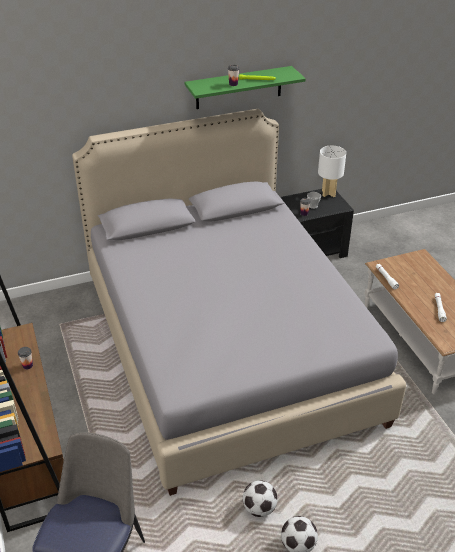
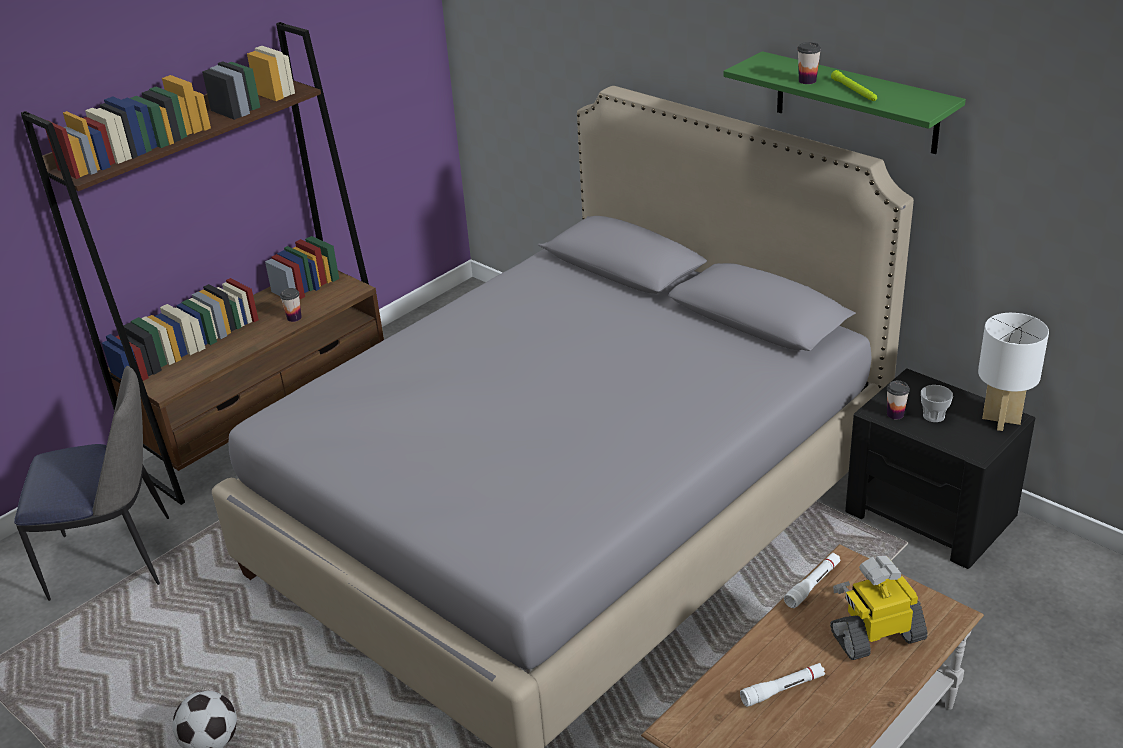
camera: 65 degrees right, 5 degrees down
(259, 508) = (262, 675): football -> none
(423, 275) = (876, 635): none -> toy robot

